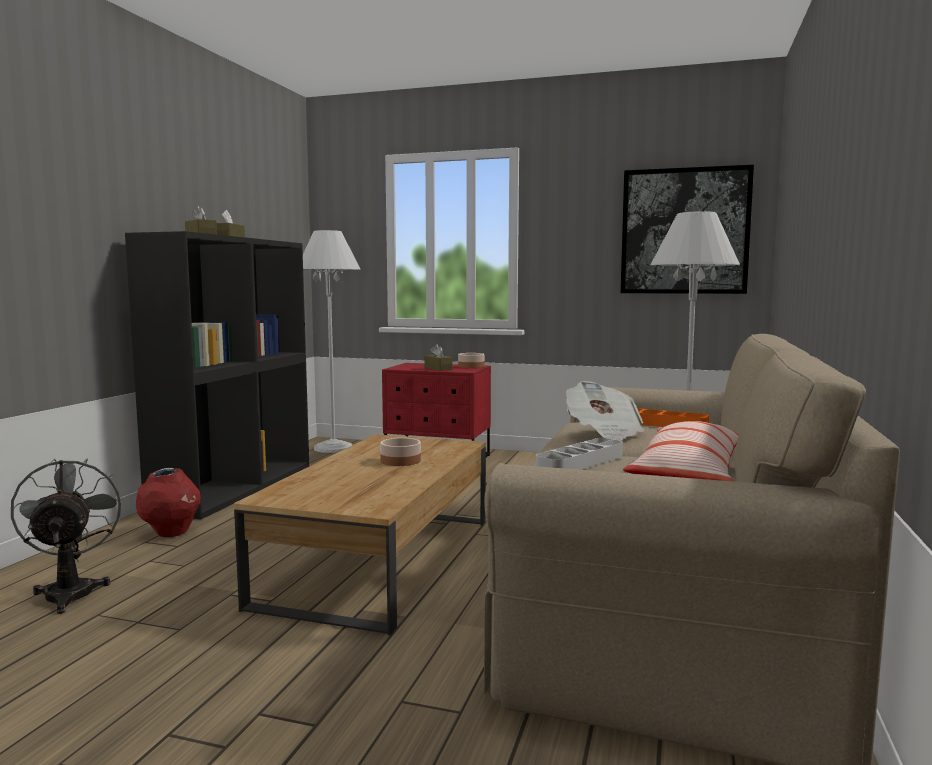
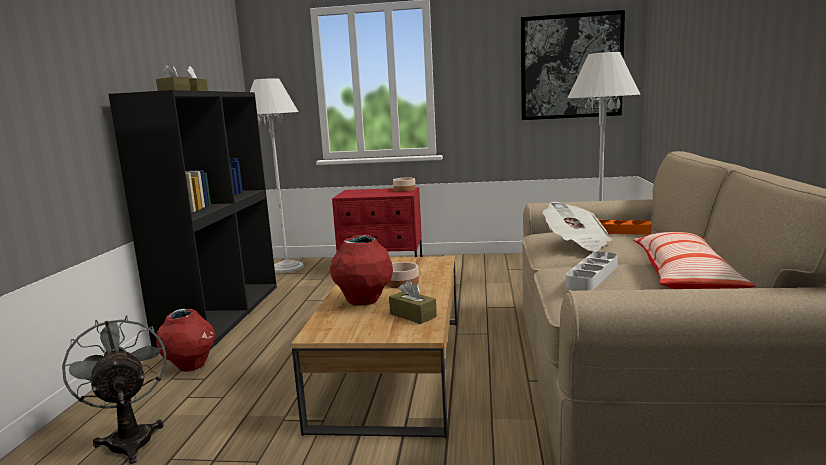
camera: 10 degrees left, 5 degrees up
(342, 474) = (364, 302): none -> red vase
(438, 368) = (379, 194): brown tissue box -> brown tissue box (413, 315)

